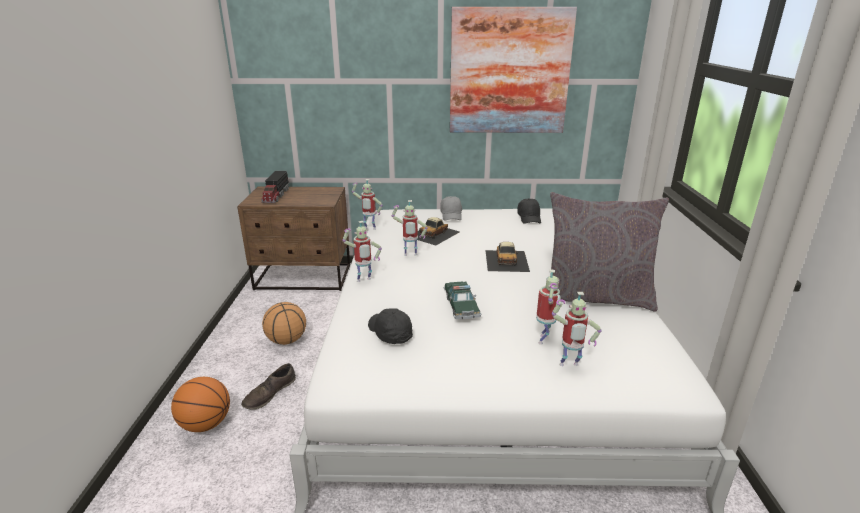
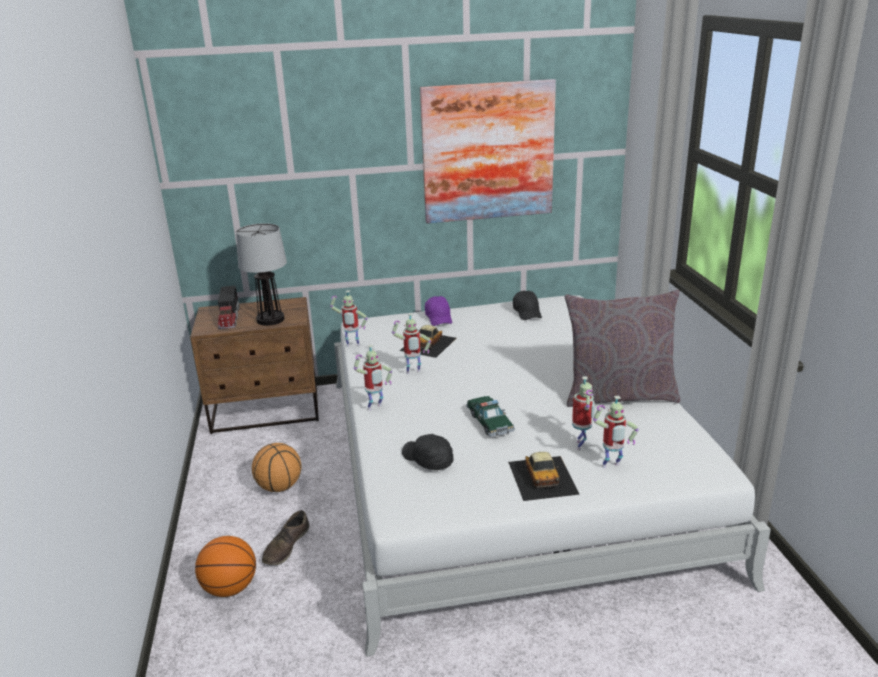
camera: 10 degrees left, 0 degrees up
(307, 200) = (270, 319): none -> table lamp
(451, 215) = (439, 318): grey cap -> purple cap
(507, 260) = (519, 366): toy car -> toy car (543, 477)

